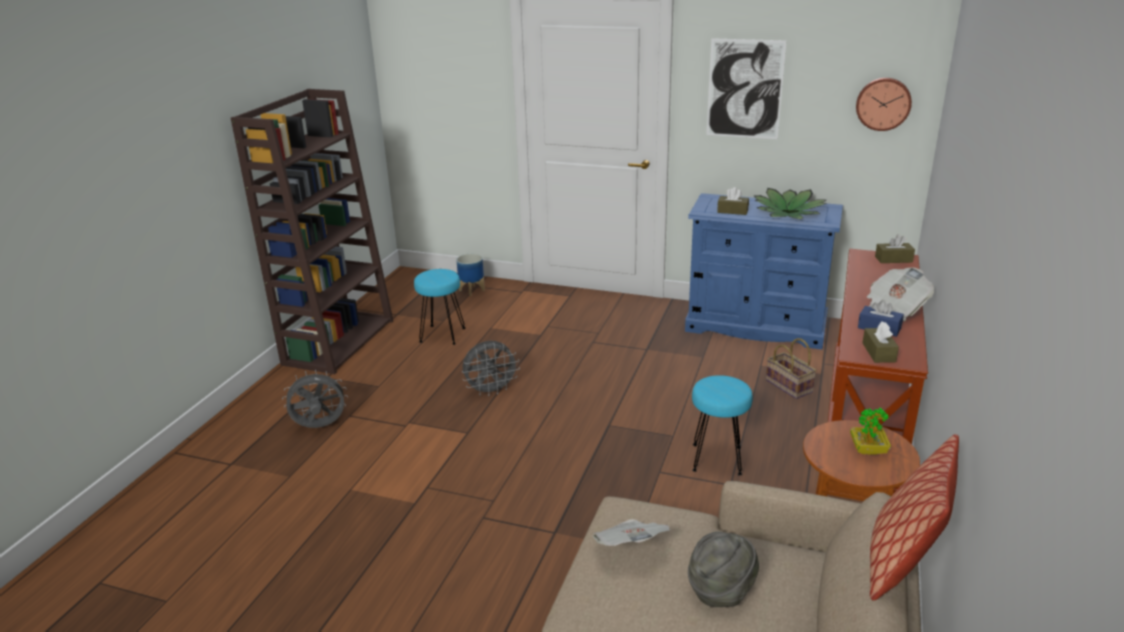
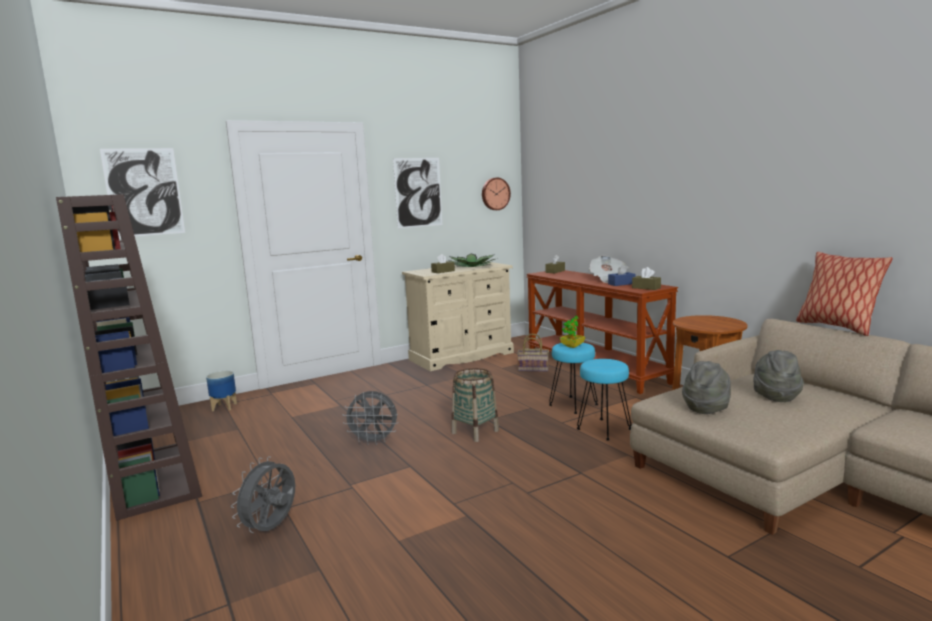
camera: 50 degrees left, 15 degrees down
(431, 61) = (144, 192): none -> picture
(442, 335) = (257, 435): turquoise stool -> turquoise stool (603, 429)
(491, 391) = (374, 441): grey fan -> grey fan turned 75 degrees clockwise
(571, 431) = (475, 432): none -> basket
(630, 548) = (706, 407): newspaper -> grey hat
(756, 326) = (462, 356): blue dresser -> beige dresser
(868, 450) = (710, 321): potted plant -> potted plant (572, 346)

